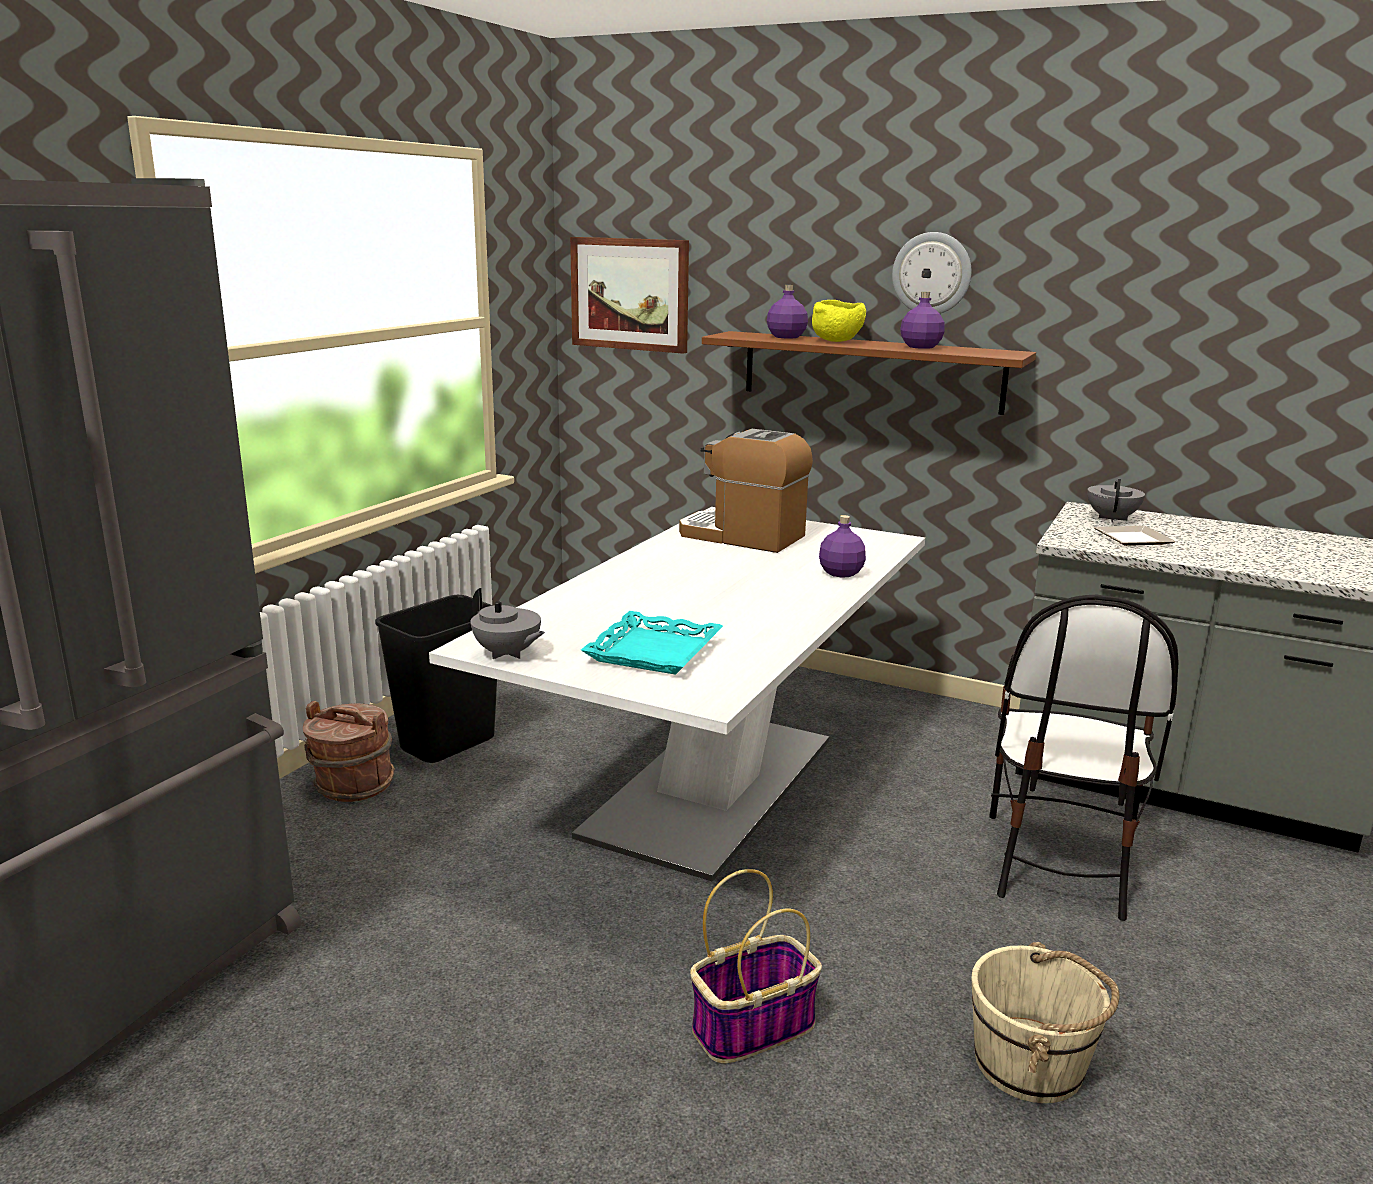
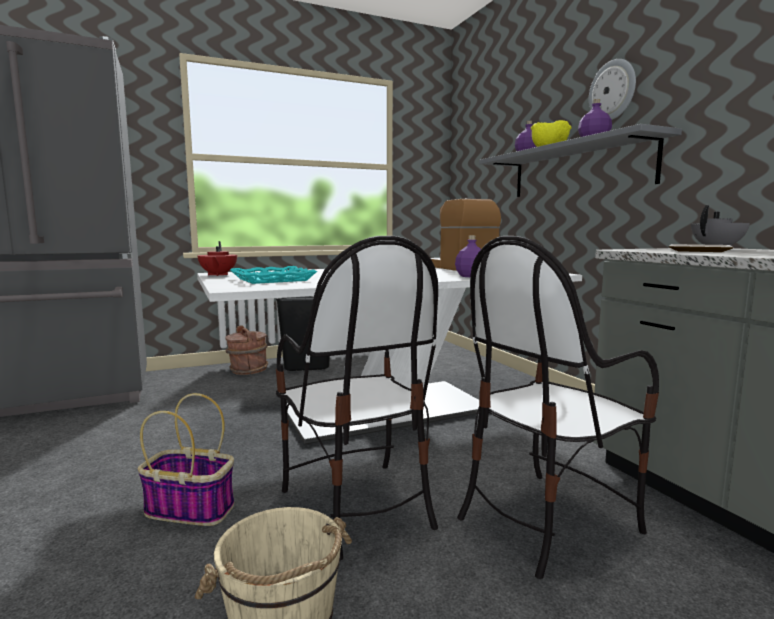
camera: 40 degrees right, 10 degrees down
(507, 654) = (218, 275): grey teapot -> red teapot
(630, 294) = (473, 152): picture -> none
(871, 371) = (578, 170): brown shelf -> grey shelf
(901, 930) = (357, 506): none -> chair

